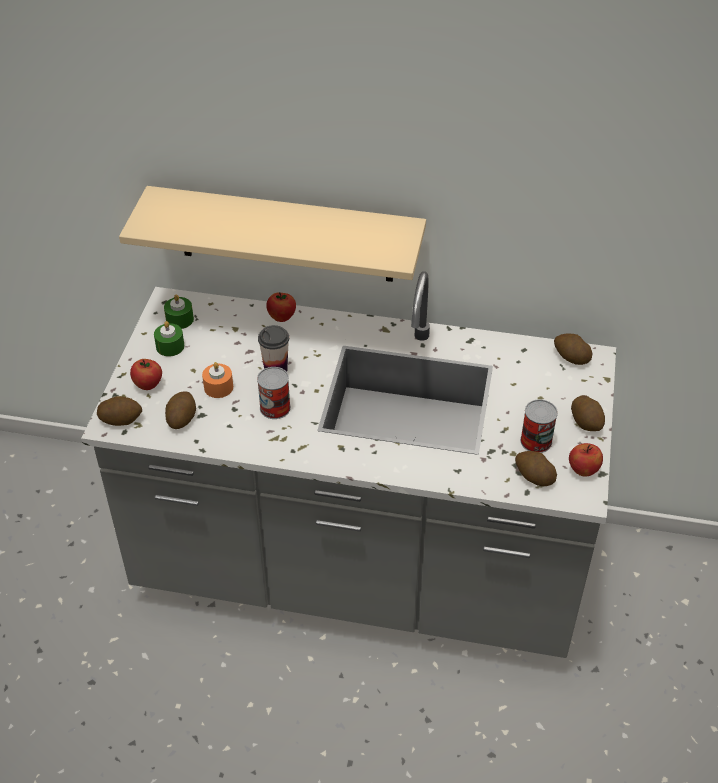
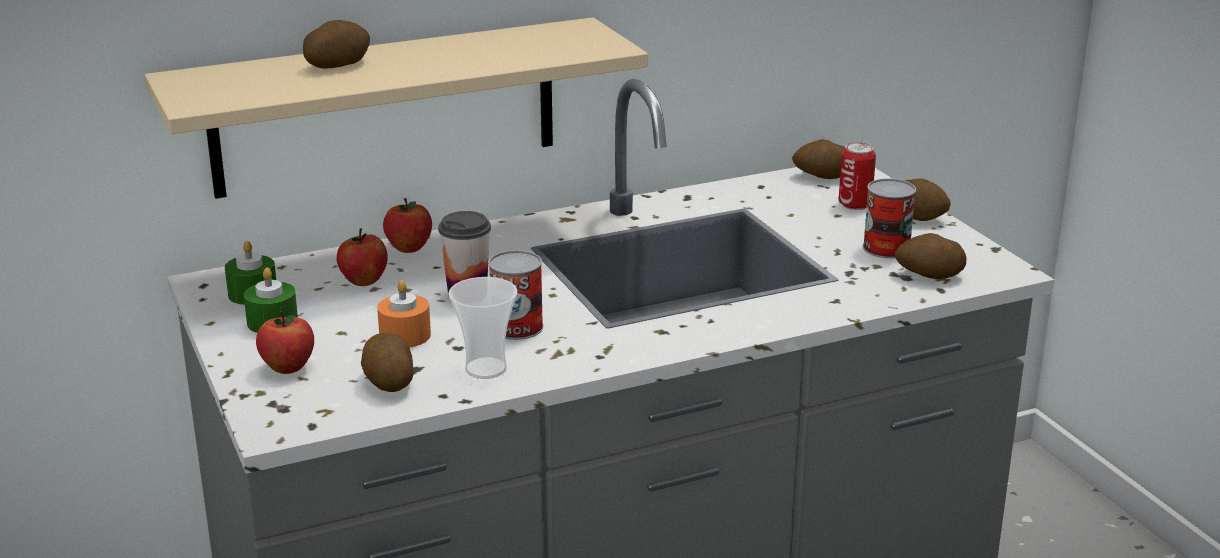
camera: 35 degrees left, 20 degrees down
(121, 419) = (289, 415): potato -> potato (338, 65)
(232, 432) = (486, 369): none -> cup
(561, 393) = (855, 204): none -> can
(583, 470) = (972, 252): apple -> apple (364, 281)

